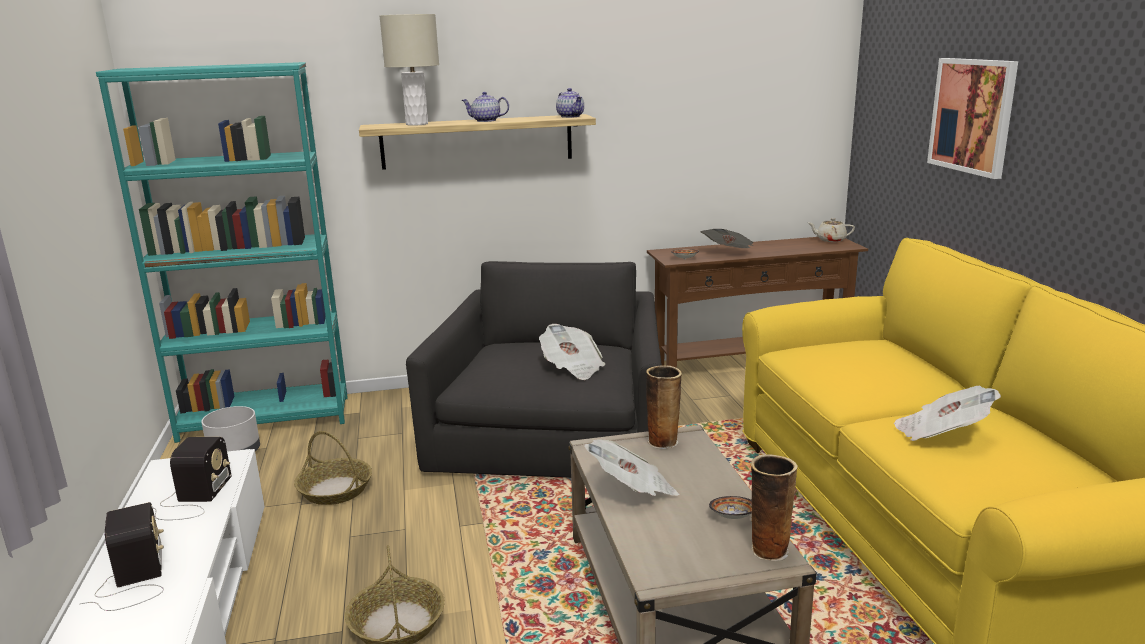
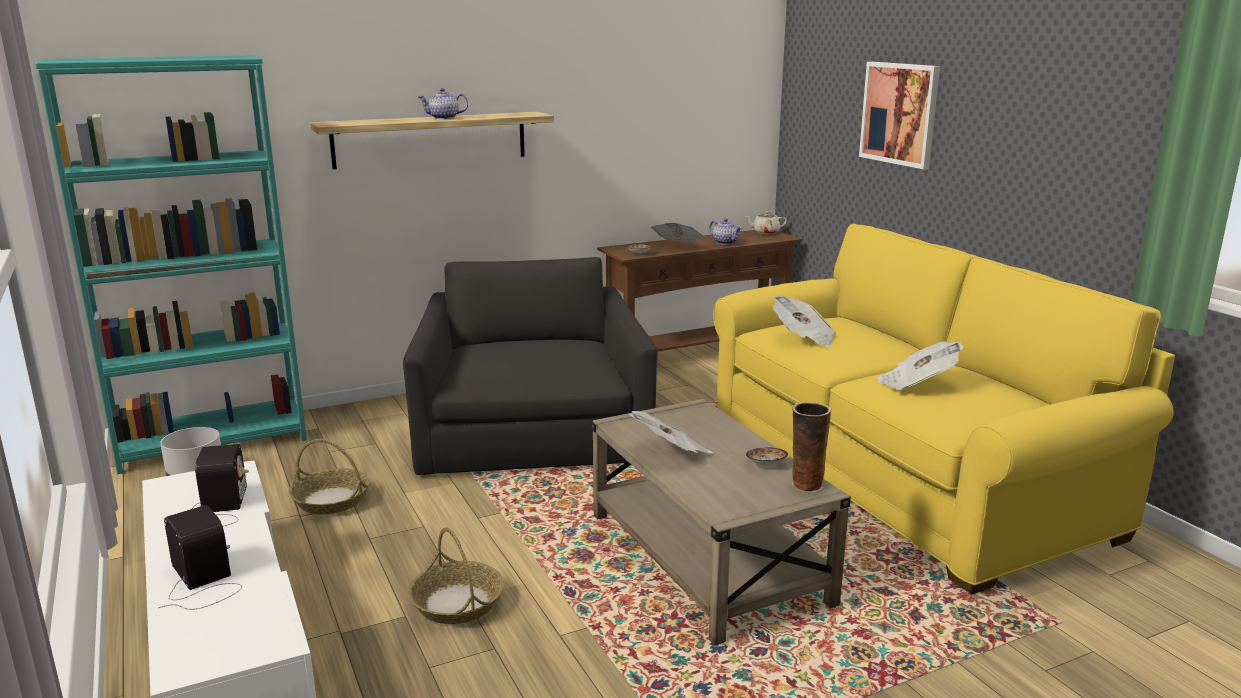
camera: 15 degrees left, 0 degrees up
(416, 124) = (373, 121): beige table lamp -> none
(571, 116) = (526, 114): teapot -> teapot (725, 242)
(572, 368) = (559, 361): newspaper -> newspaper (803, 338)
(663, 441) = (678, 414): vase -> none

